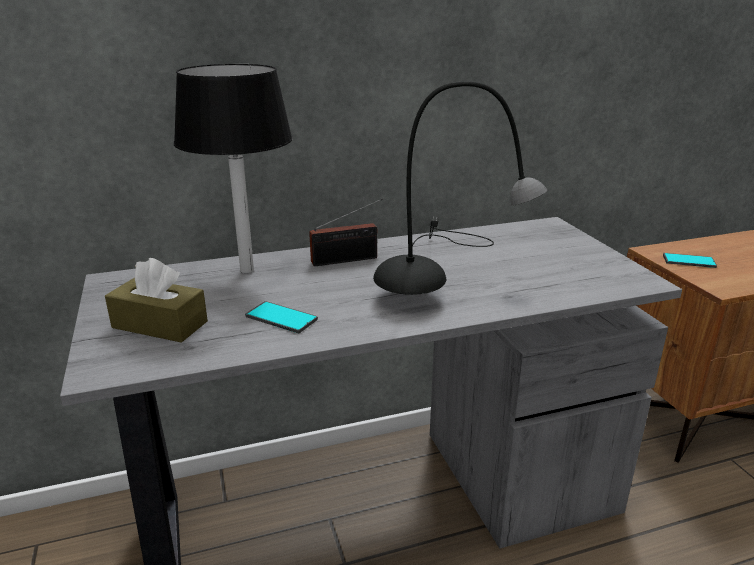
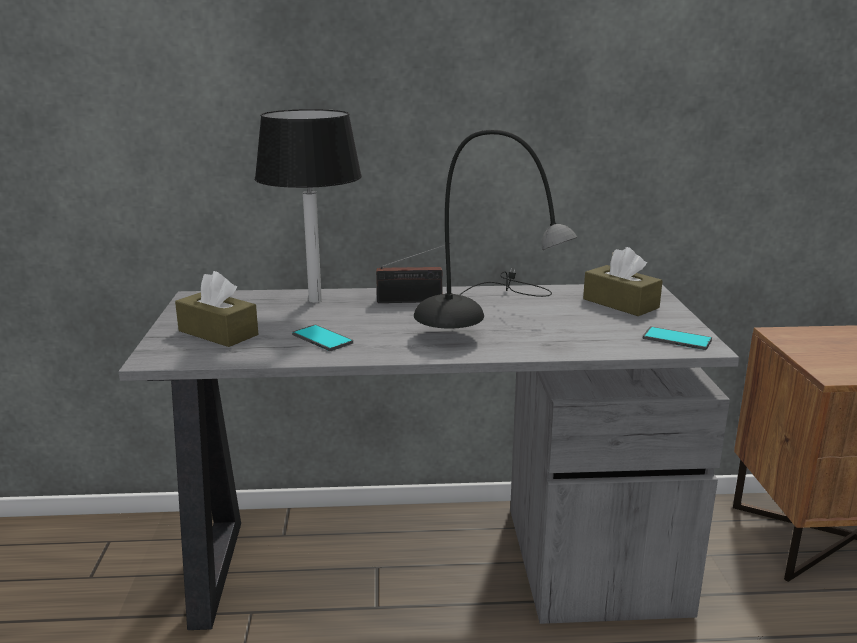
camera: 15 degrees right, 5 degrees down
(540, 242) = (620, 303): none -> brown tissue box
(689, 261) = (816, 346): phone -> phone (676, 339)

